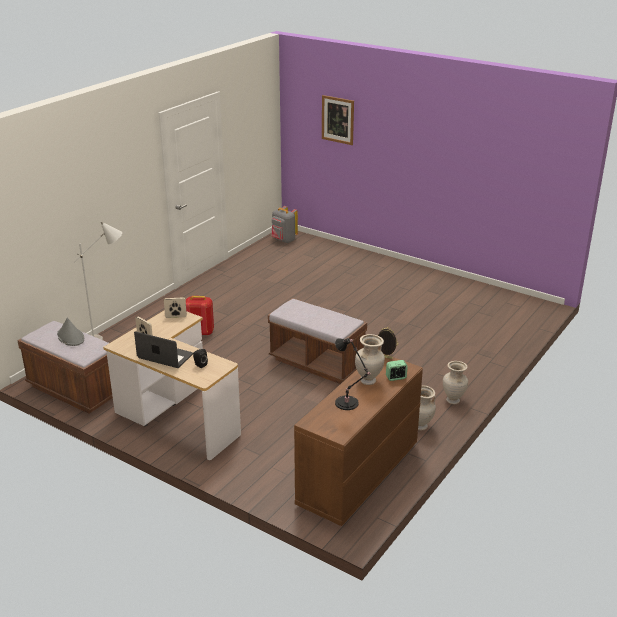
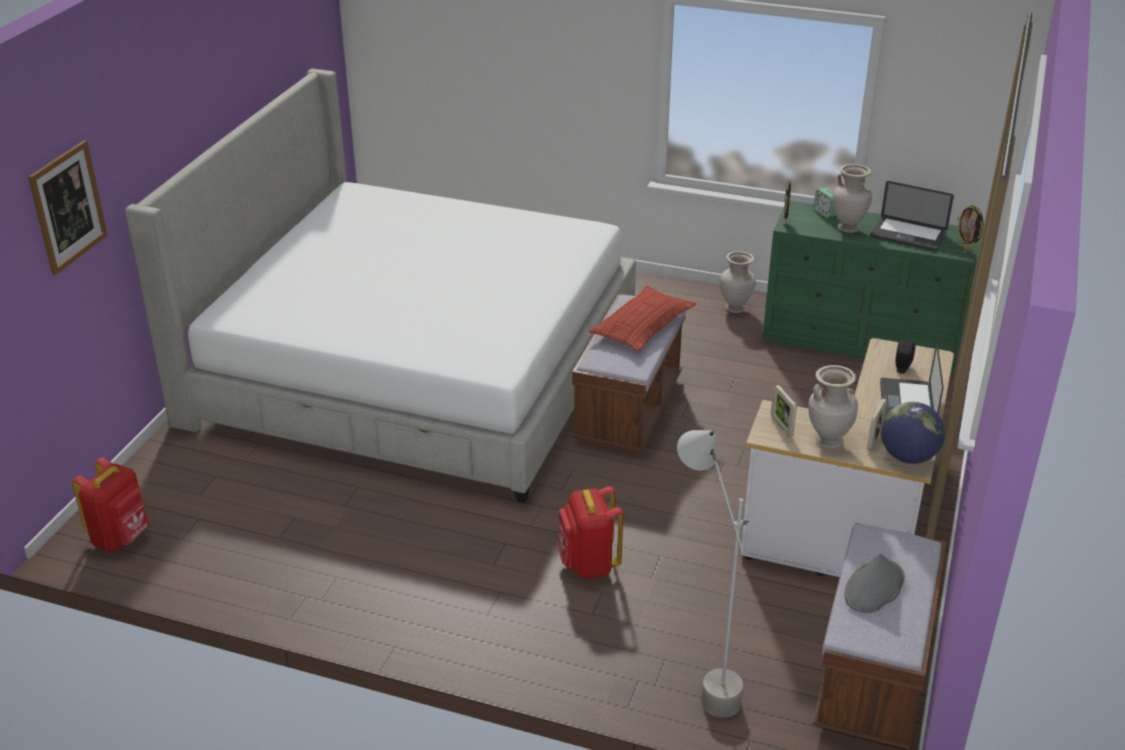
camera: 105 degrees left, 5 degrees up
(124, 345) = (908, 457): none -> globe
(283, 240) = (121, 538): grey backpack -> red backpack
(317, 424) = (966, 249): none -> picture frame
(322, 320) = (642, 325): none -> pillow
(348, 404) = (908, 235): black table lamp -> laptop
(357, 475) = (864, 341): brown dresser -> green dresser
(385, 307) = (415, 368): none -> bed
(453, 400) = (662, 290): beige vase -> beige vase (828, 441)

